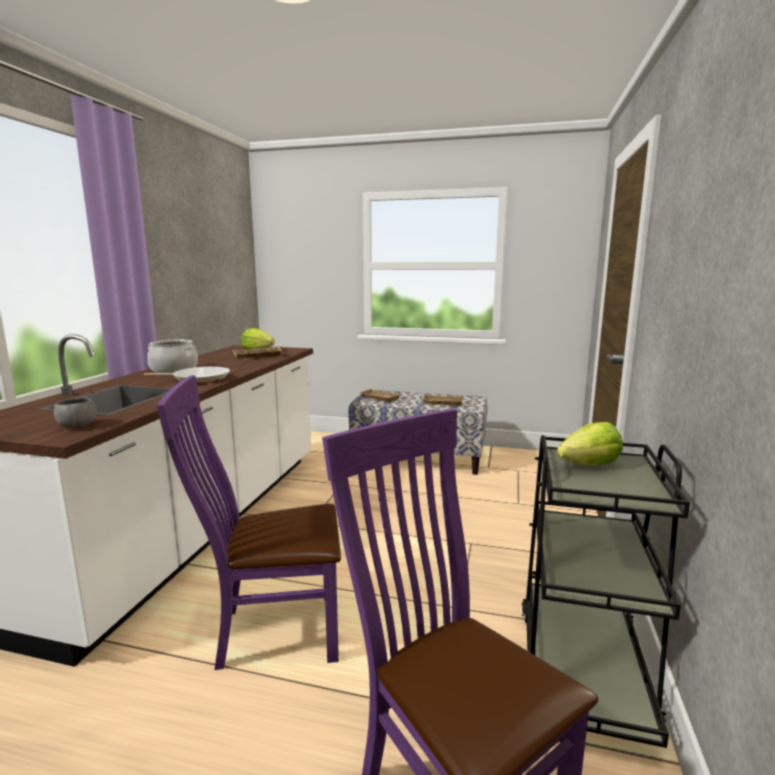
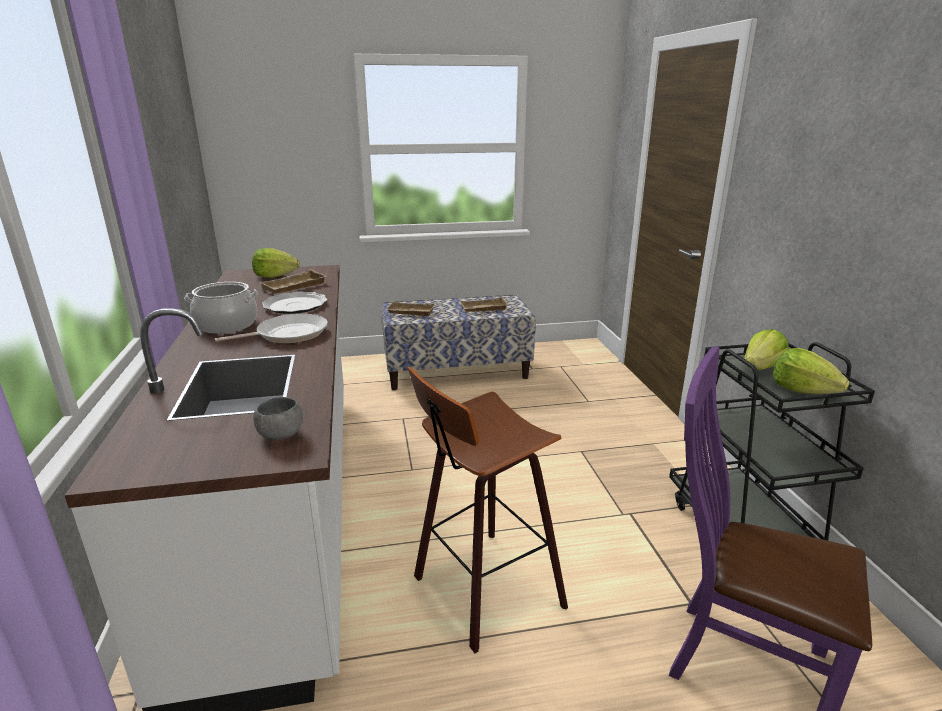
camera: 25 degrees left, 10 degrees up
(235, 365) = (295, 305): none -> plate
(271, 631) = (482, 591): purple chair -> stool
(609, 490) = (802, 390): none -> lettuce

